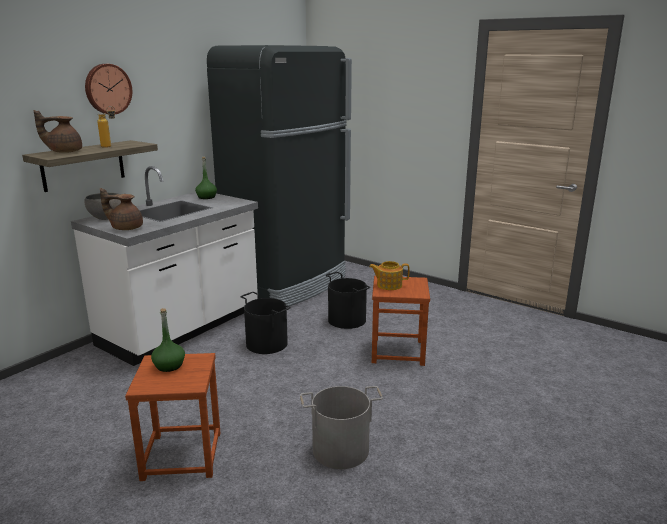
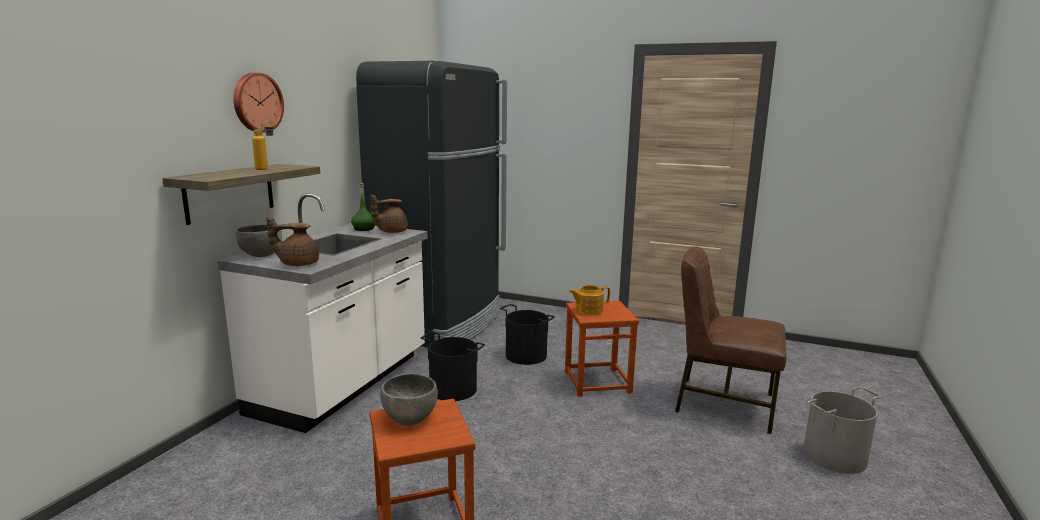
camera: 15 degrees left, 5 degrees down
(64, 151) = (215, 174): brown teapot -> brown teapot (391, 231)
(169, 365) = (410, 419): green bottle -> grey bowl
(341, 450) = (600, 494): grey bucket -> grey bucket (835, 456)
(507, 386) = (722, 403): none -> brown chair

